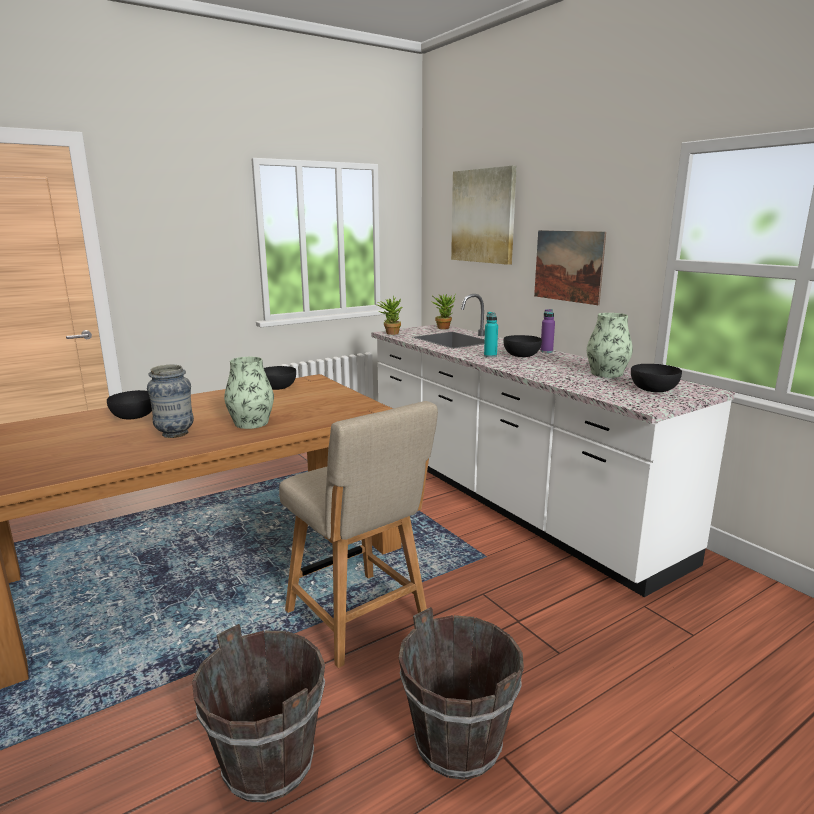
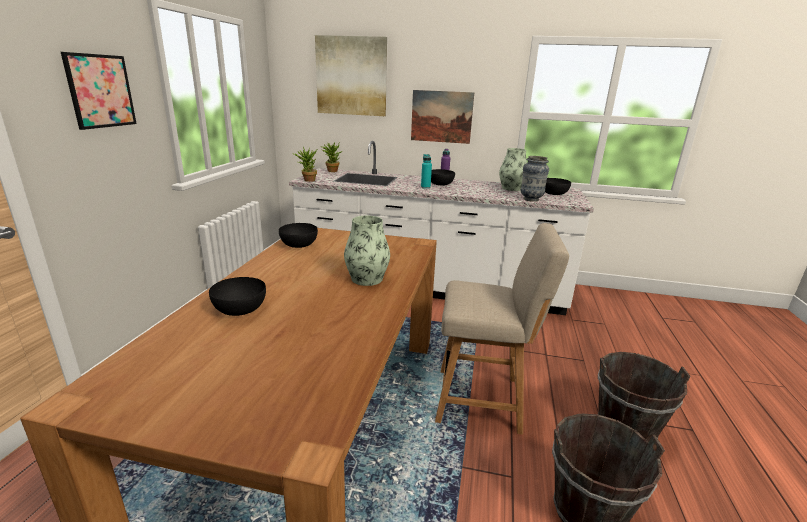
camera: 45 degrees left, 5 degrees up
(175, 434) = (332, 309): vase -> vase (531, 199)
(188, 237) = (100, 91): none -> picture

